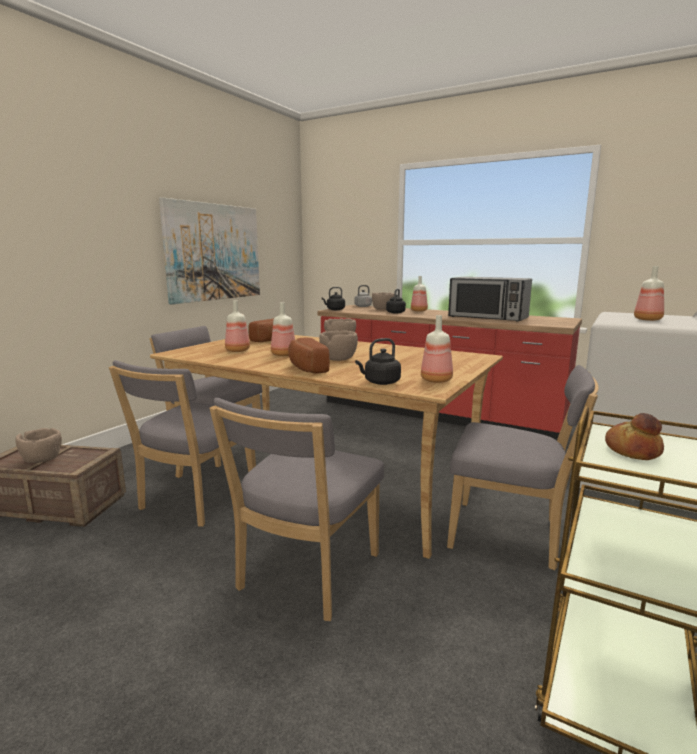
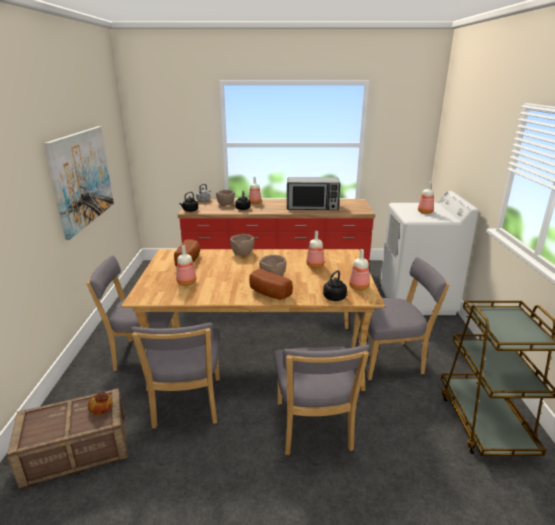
camera: 30 degrees left, 10 degrees up
(42, 459) = (66, 422): brown bowl -> none
(284, 355) = (229, 280): bottle -> bottle (315, 266)
(633, 451) = (497, 323): bread -> bread (101, 406)

